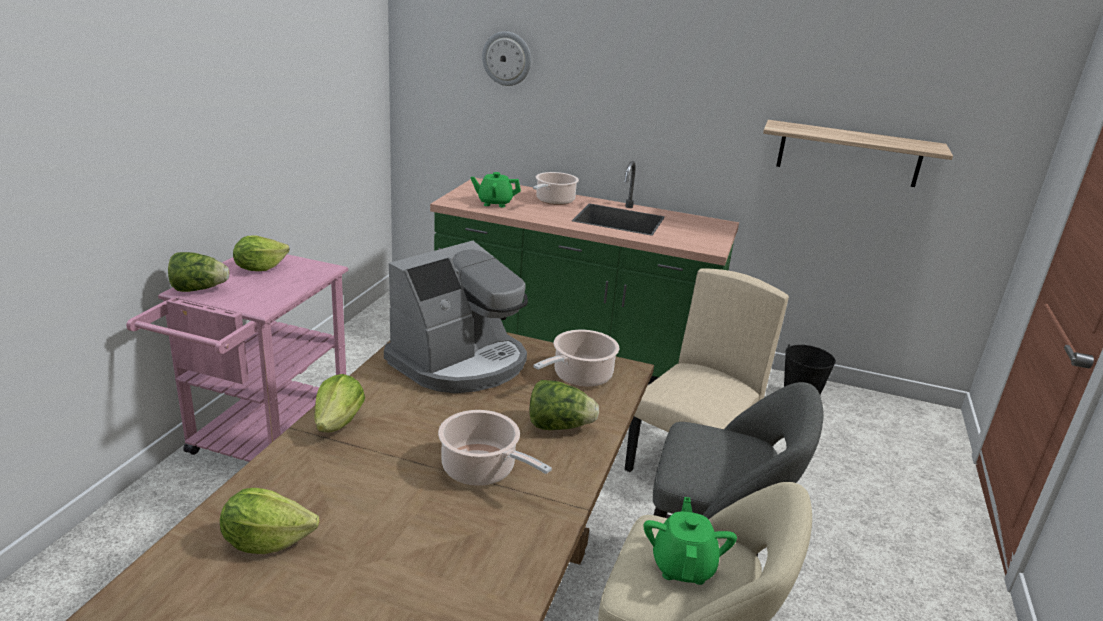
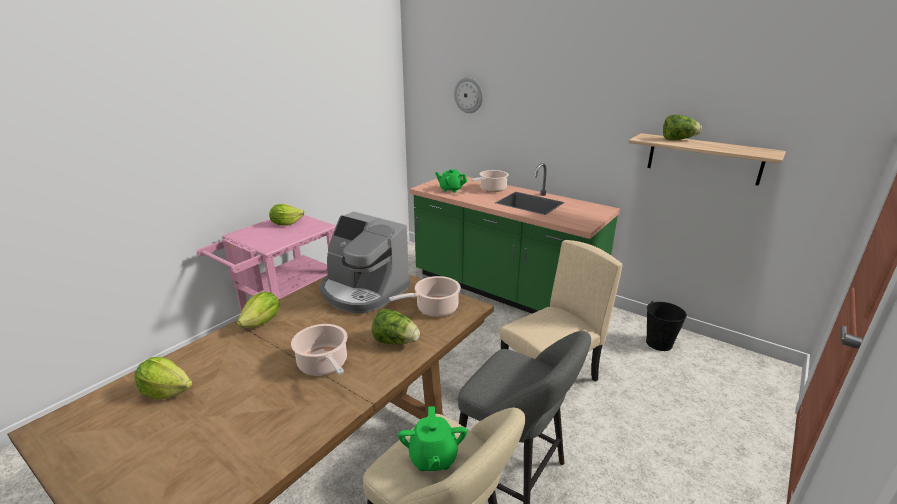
camera: 20 degrees right, 0 degrees up
(199, 289) = (244, 234): lettuce -> lettuce (678, 140)
(460, 362) = (363, 291): coffee machine -> coffee machine turned 60 degrees clockwise
(683, 566) = (433, 457): green teapot -> green teapot turned 150 degrees clockwise

